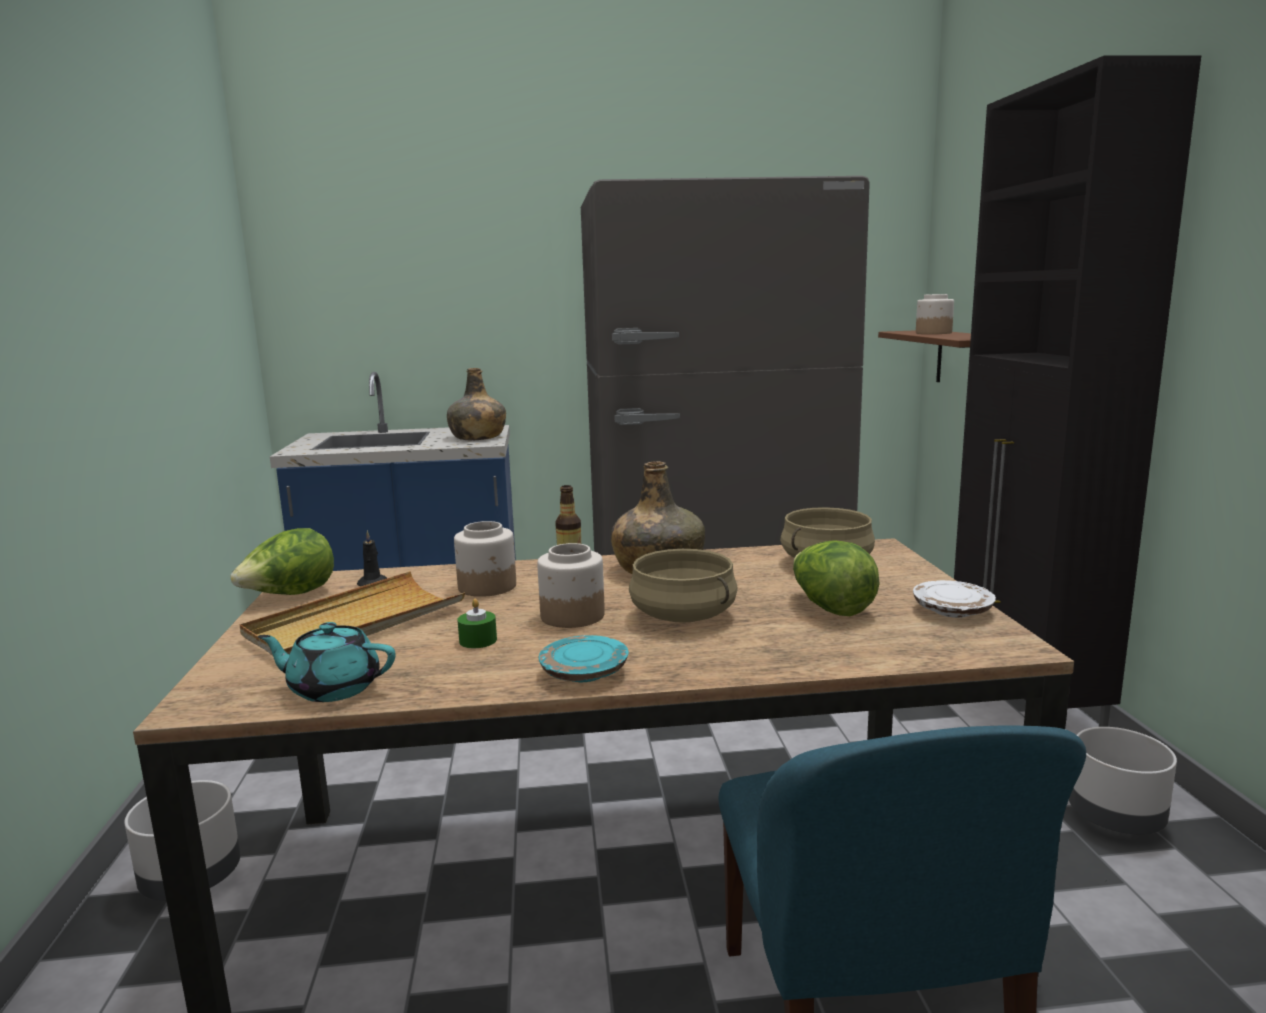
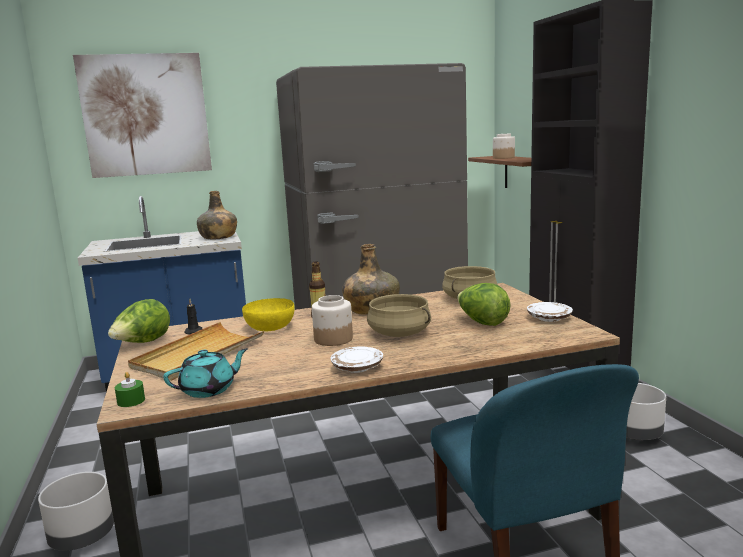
camera: 10 degrees left, 0 degrees up
(333, 688) = (209, 390): turquoise teapot -> turquoise teapot turned 150 degrees clockwise
(389, 254) = (145, 115): none -> picture
(478, 640) = (283, 357): green candle -> green candle (131, 401)
(488, 587) = (271, 328): jar -> yellow bowl
(584, 673) = (357, 368): turquoise plate -> white plate

